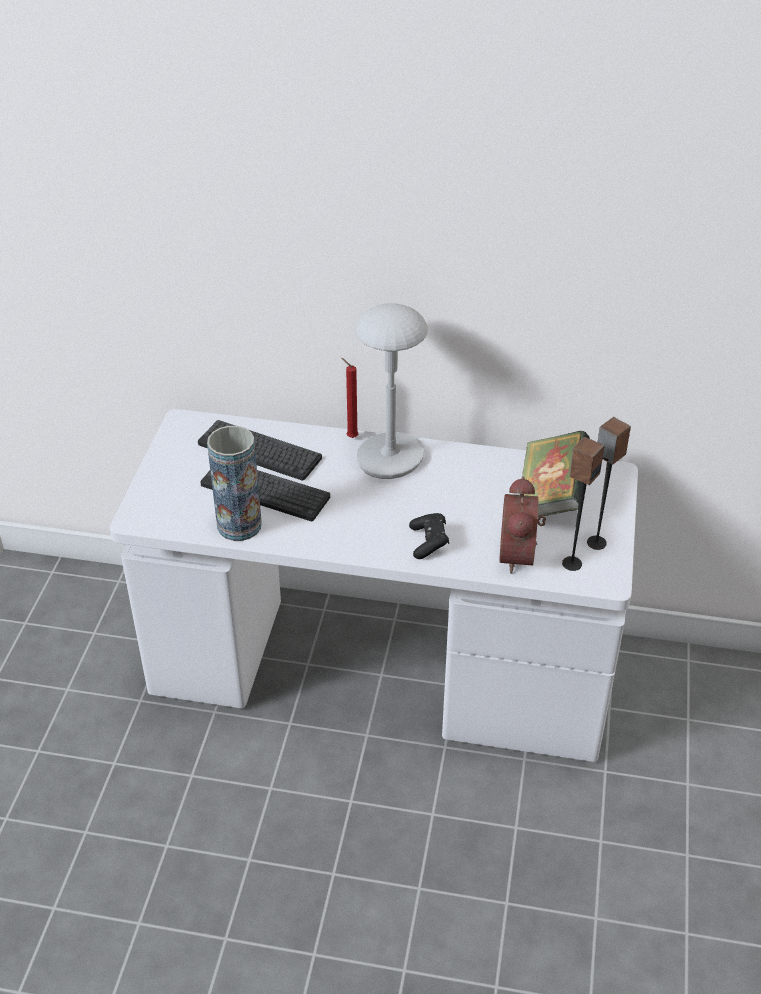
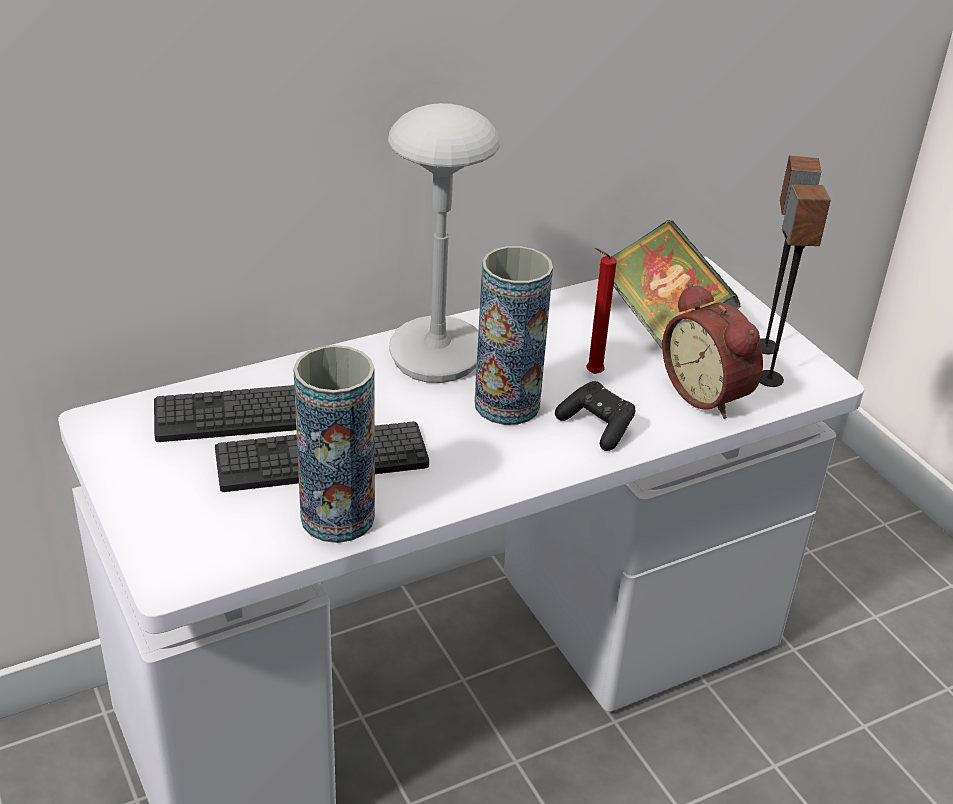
camera: 40 degrees left, 5 degrees down
(350, 437) = (358, 349): red candle -> red candle (591, 374)
(394, 506) = (507, 404): none -> vase

